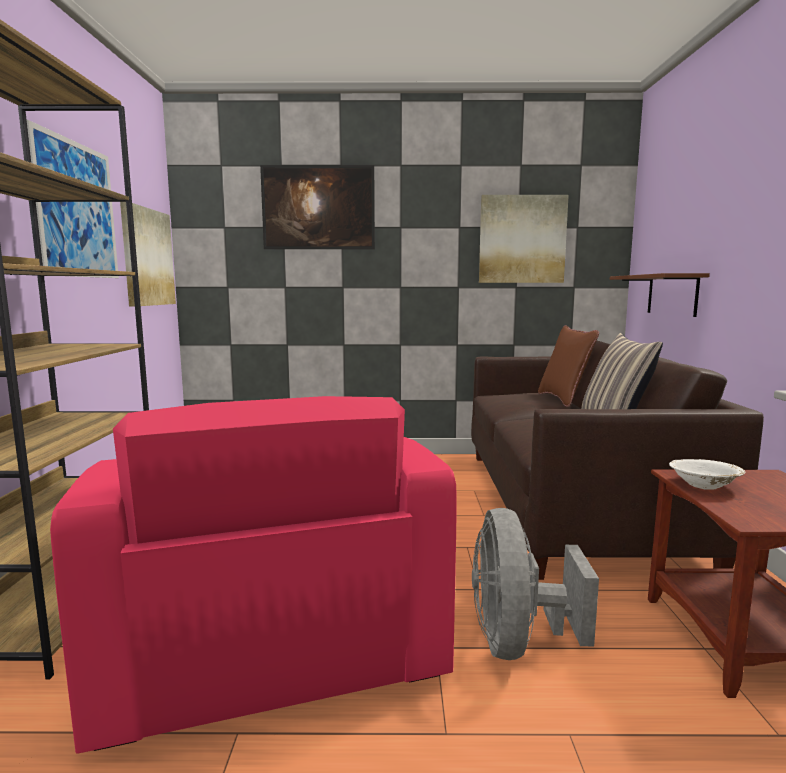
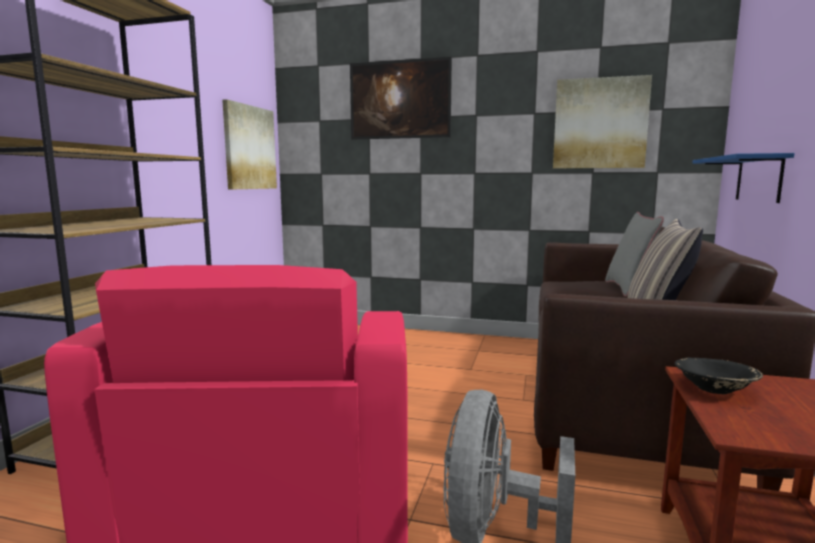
camera: 15 degrees right, 0 degrees up
(76, 210) = (177, 107): picture -> none
(564, 399) = (628, 289): brown pillow -> grey pillow
(672, 294) = (759, 179): brown shelf -> blue shelf
(704, 485) = (714, 389): white bowl -> black bowl

